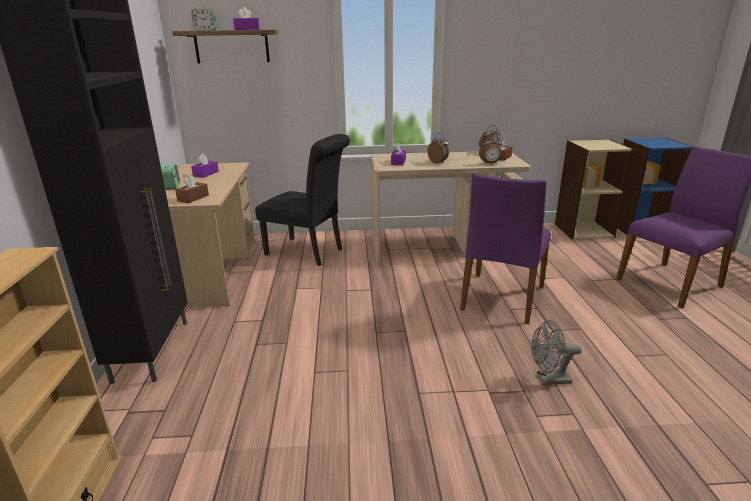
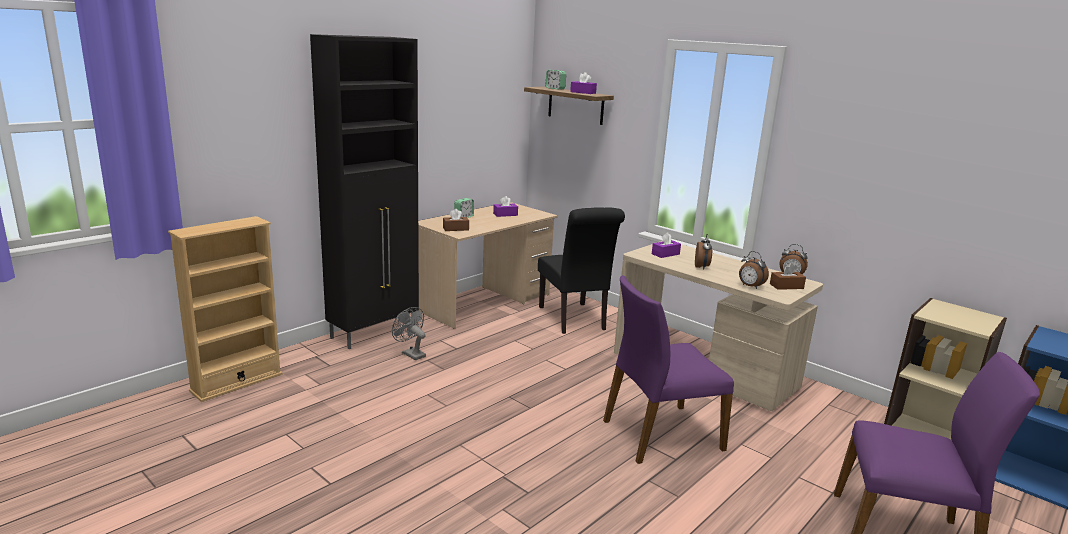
camera: 45 degrees right, 5 degrees down
(548, 379) = (562, 501): grey fan -> grey fan (411, 354)

